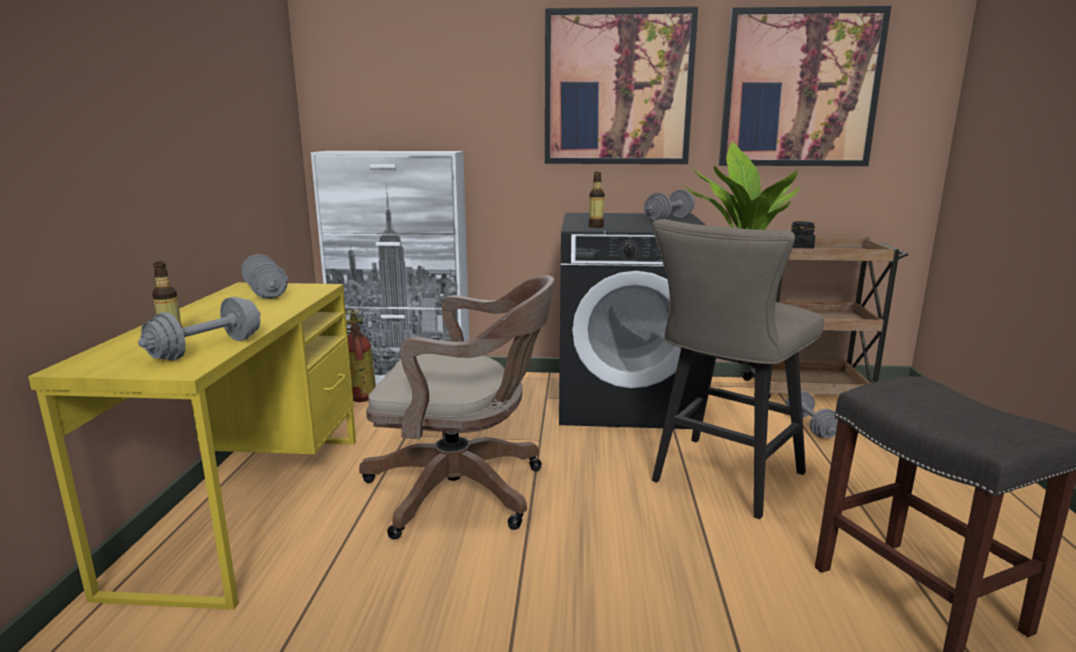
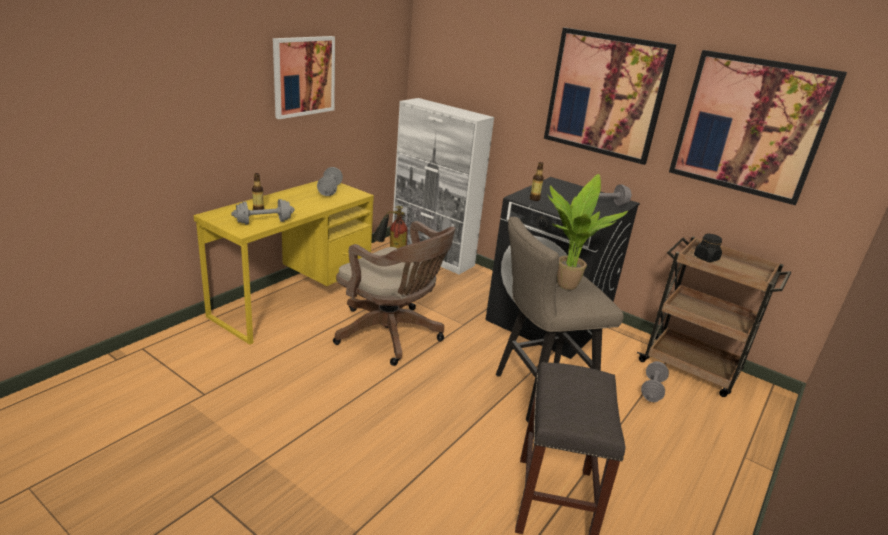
camera: 30 degrees right, 10 degrees up
(175, 97) = (303, 76): none -> picture

